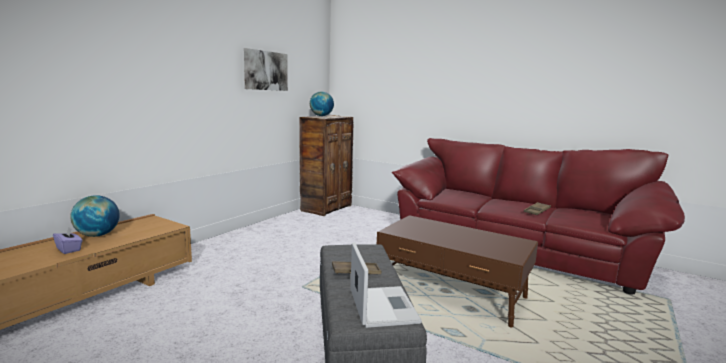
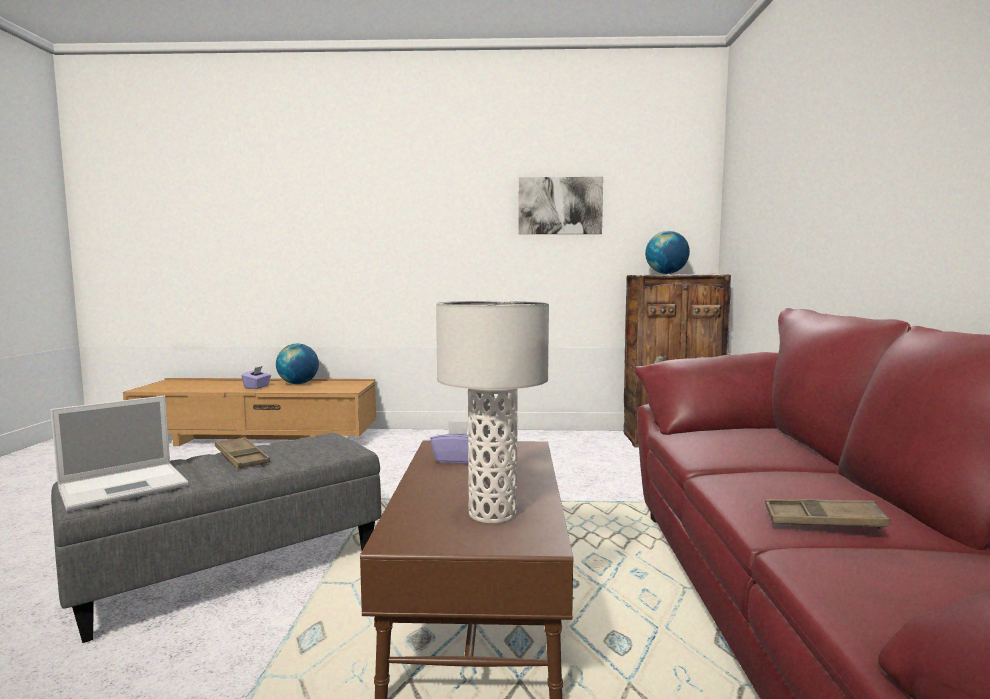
camera: 60 degrees right, 5 degrees down
(420, 232) = (457, 459): none -> purple tissue box
(494, 241) = (492, 513): none -> white table lamp

